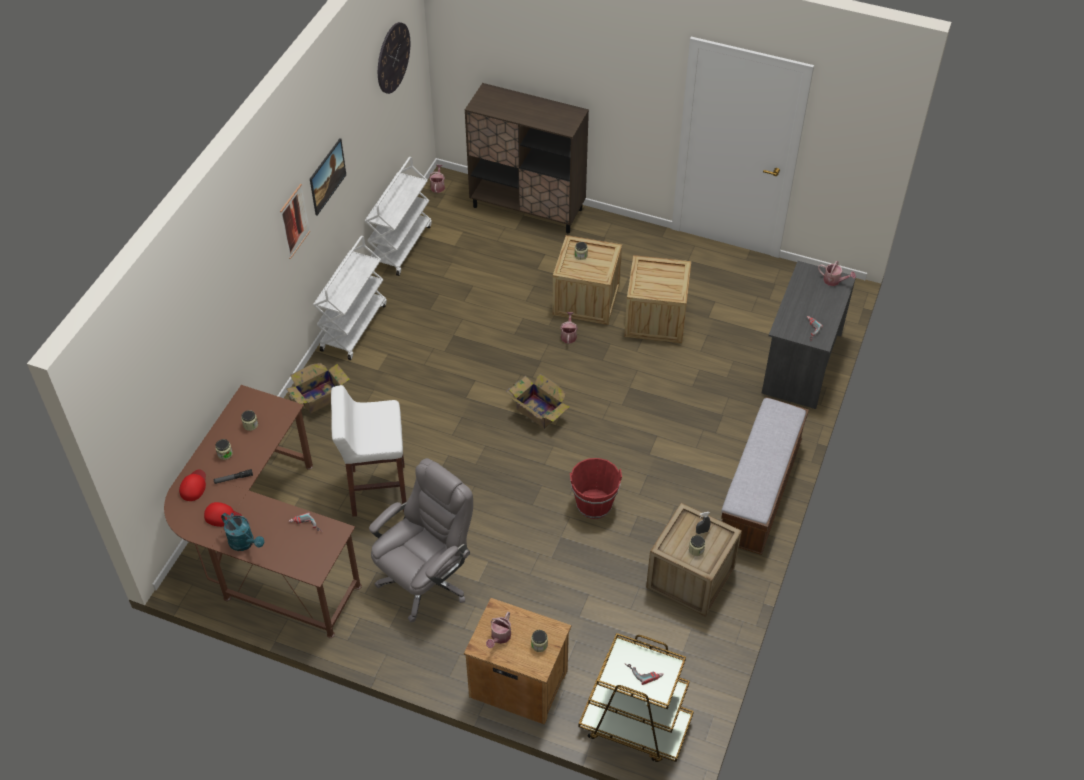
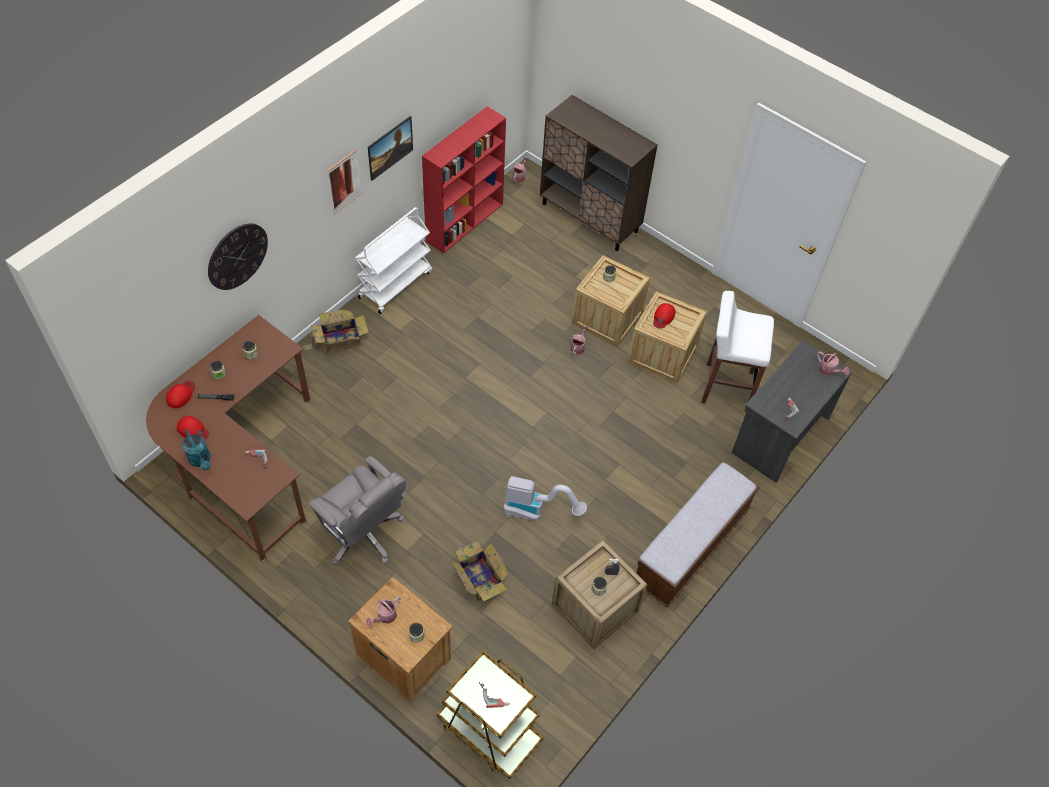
camera: 15 degrees right, 5 degrees up
(377, 490) = (355, 439): white stool -> white stool (726, 387)
(393, 58) = (487, 52): wall clock -> wall clock (237, 256)
(400, 245) = (465, 222): white cart -> red bookcase
(426, 579) = (363, 534): grey office chair -> grey office chair turned 75 degrees clockwise
(537, 410) = (522, 408): cardboard box -> cardboard box (479, 577)
(594, 504) = (537, 511): red bucket -> vacuum cleaner
(650, 278) = (663, 317): none -> red cap

